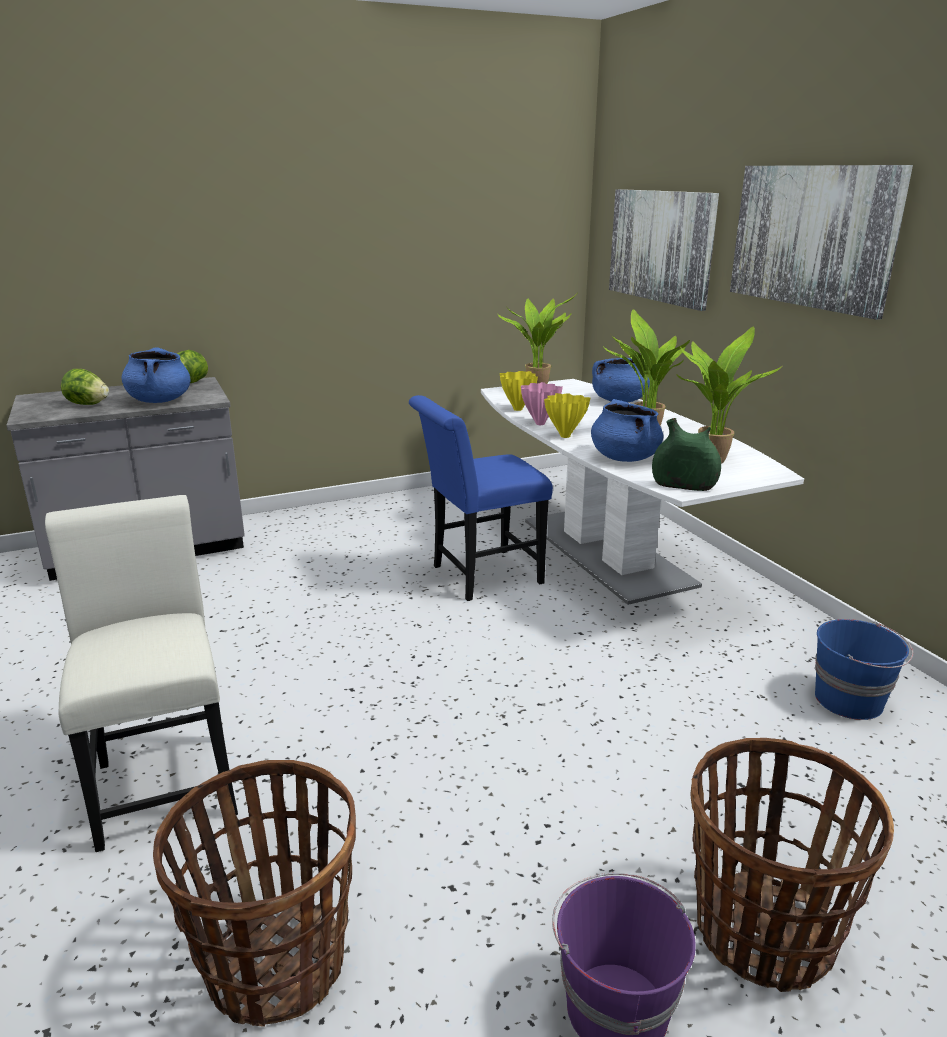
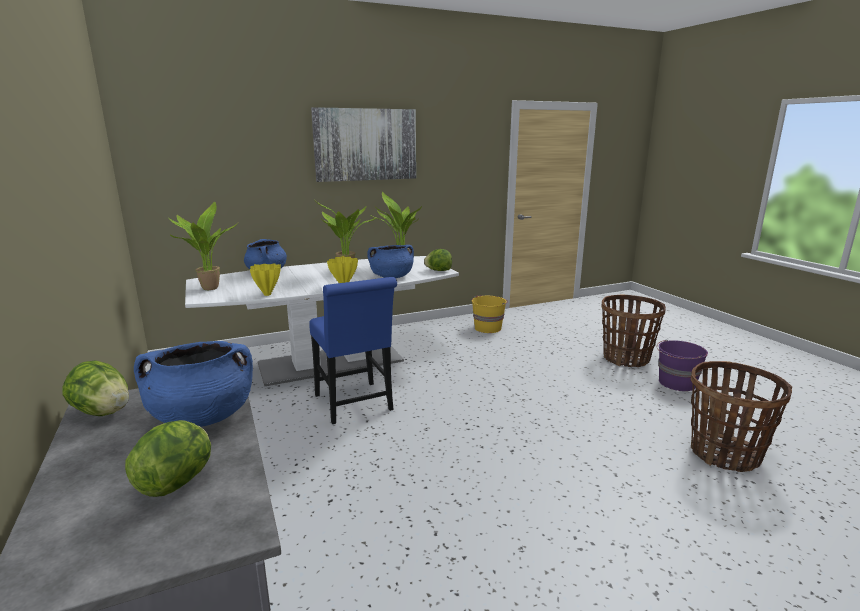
camera: 90 degrees left, 5 degrees down
(165, 780) = (640, 520): white chair -> none
(540, 423) = (310, 290): pink vase -> none
(660, 246) = (230, 162): picture -> none
(683, 486) = (438, 270): green vase -> lettuce
(850, 700) = (488, 328): blue bucket -> yellow bucket

